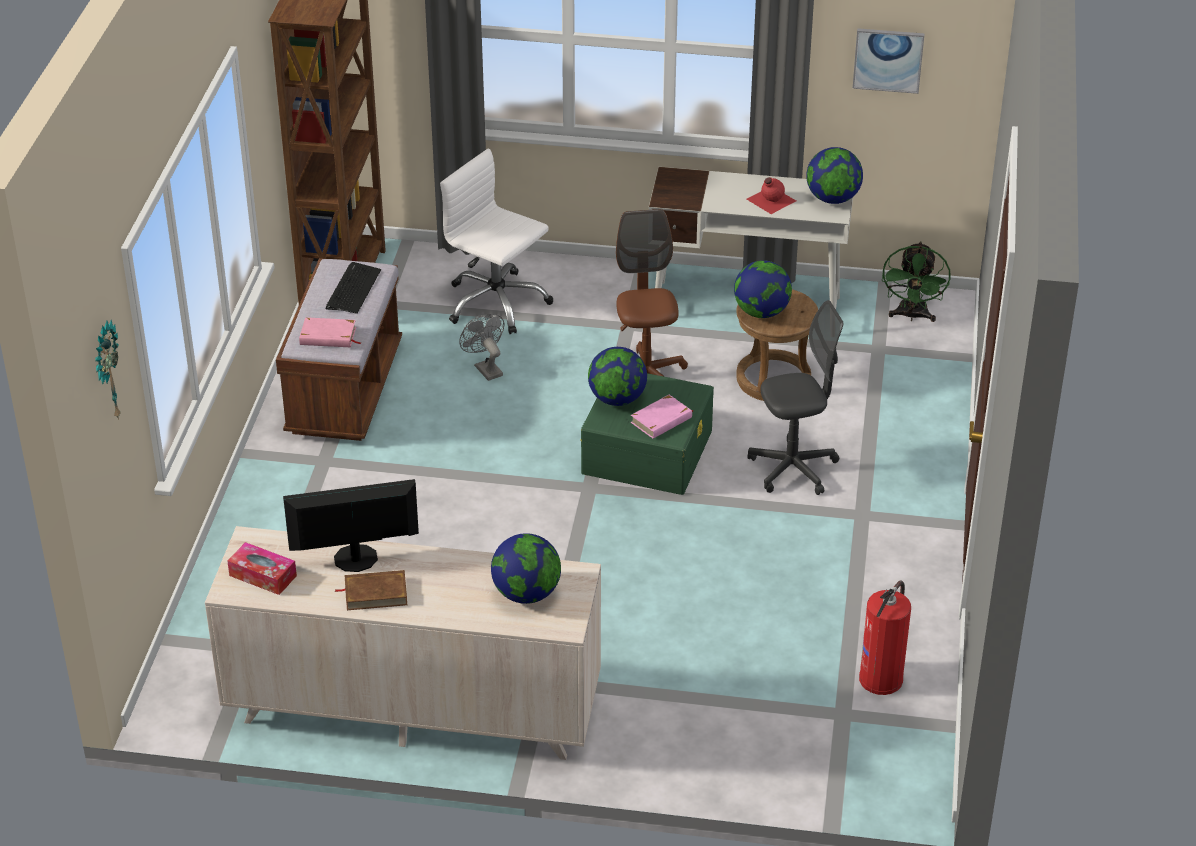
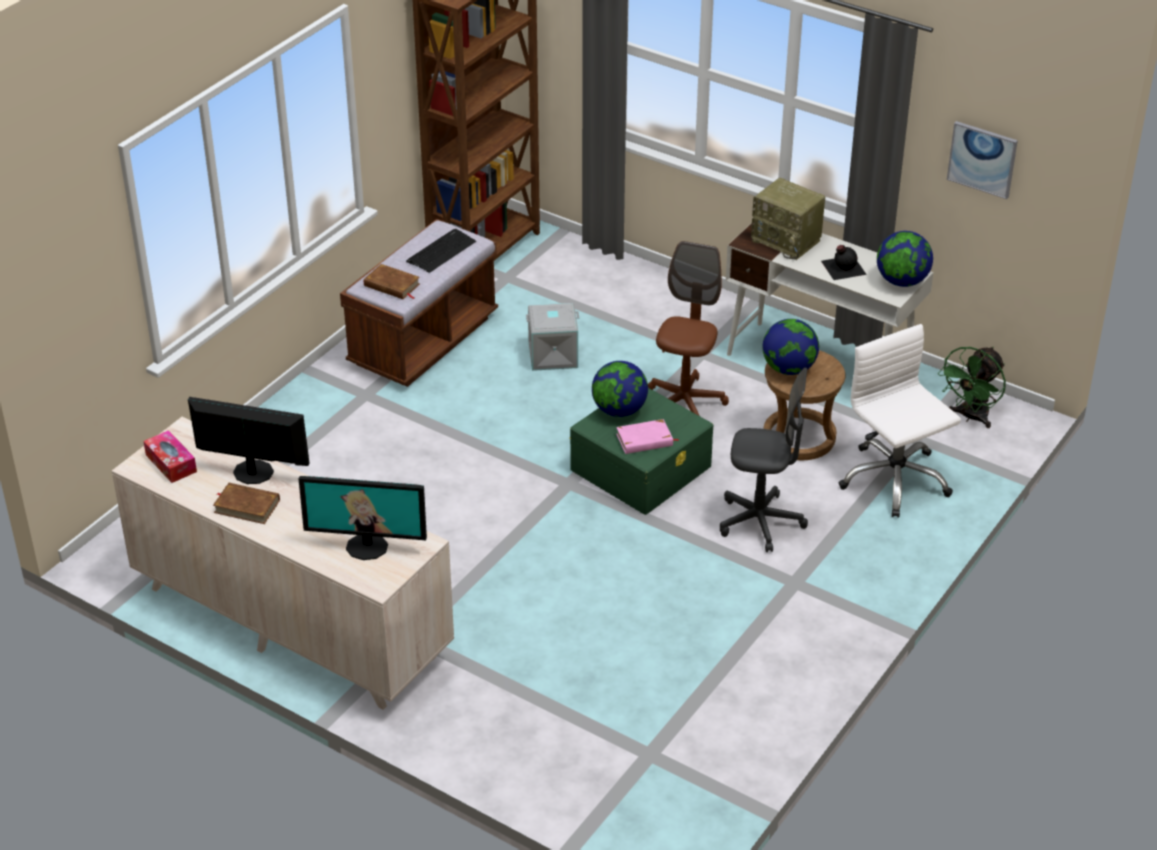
camera: 25 degrees right, 0 degrees up
(105, 372) = (70, 247): wall clock -> none
(328, 336) = (392, 285): pink book -> brown book
(485, 368) = (552, 356): grey fan -> grey storage box
(496, 303) = (601, 303): white office chair -> white office chair (894, 480)
(526, 594) = (367, 546): globe -> monitor
(701, 188) = (787, 241): none -> radio
(770, 200) = (842, 267): red bottle -> black bottle
(882, 678) = (708, 734): fire extinguisher -> none

